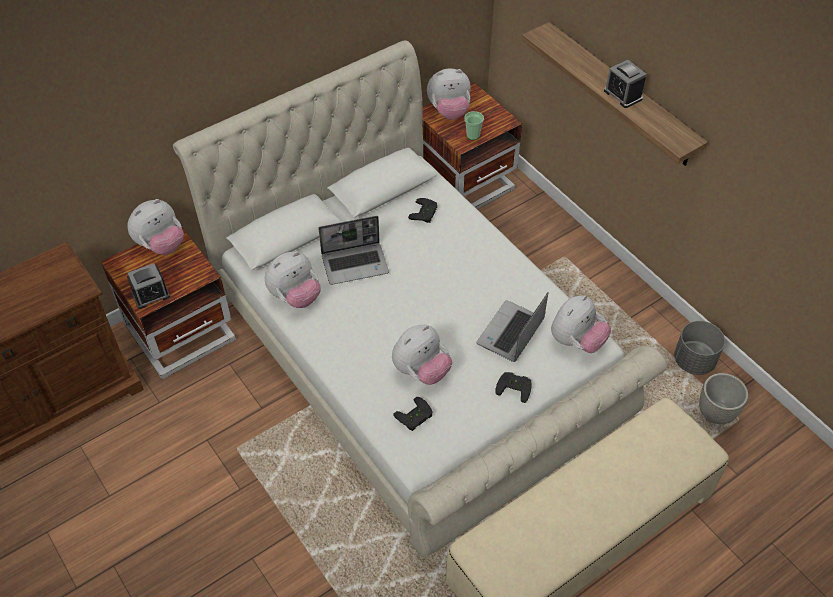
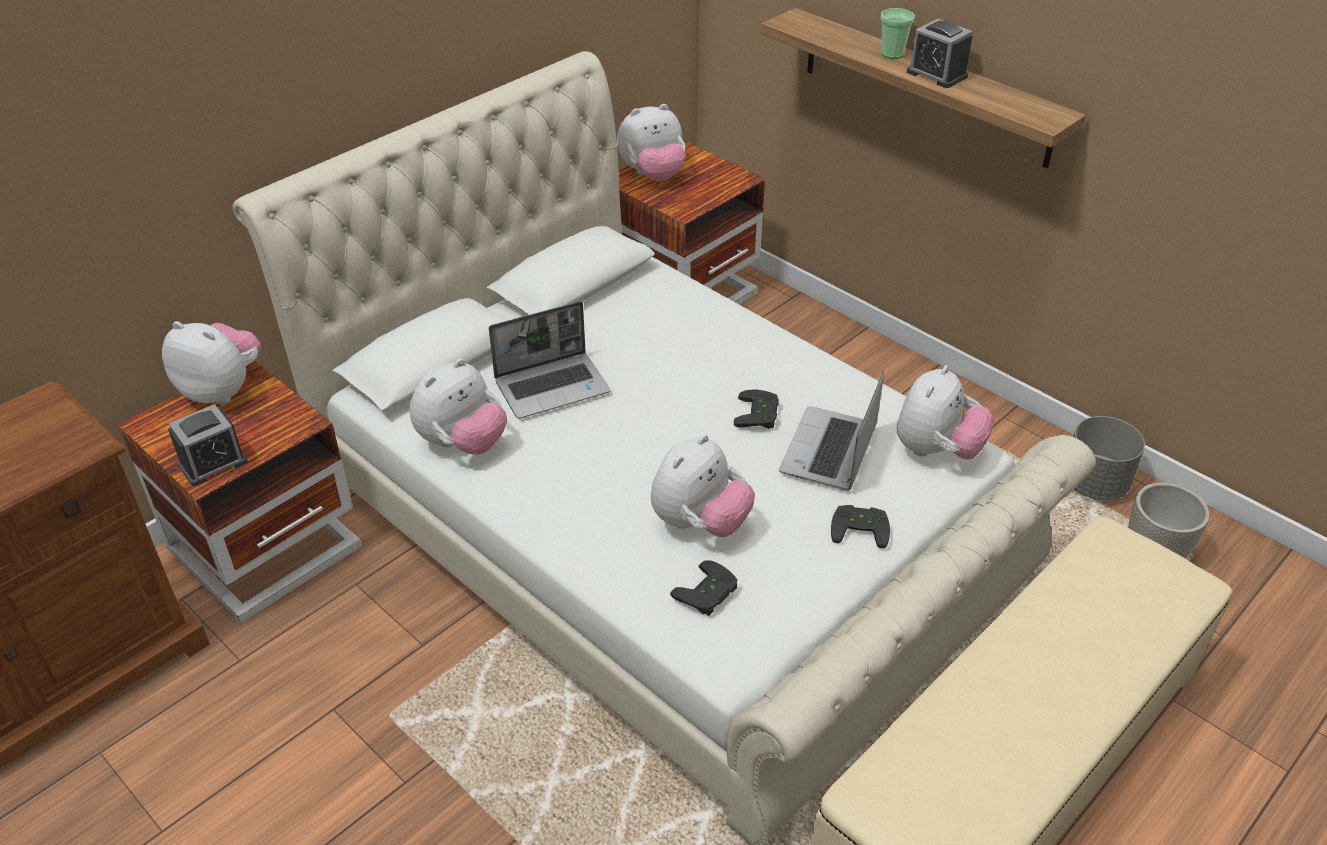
camera: 10 degrees left, 10 degrees down
(161, 245) = (223, 390): plush toy -> plush toy turned 105 degrees counterclockwise
(425, 213) = (648, 308): black game controller -> black game controller (760, 414)
(473, 135) = (696, 199): cup -> cup (892, 54)

